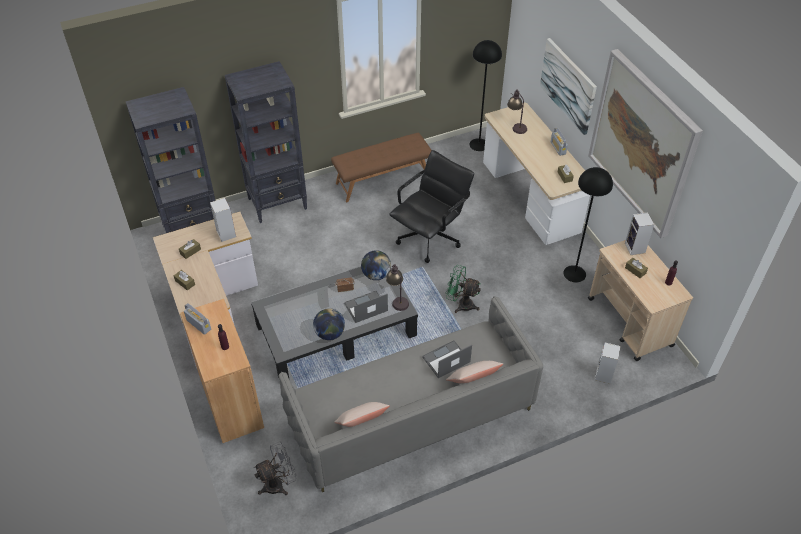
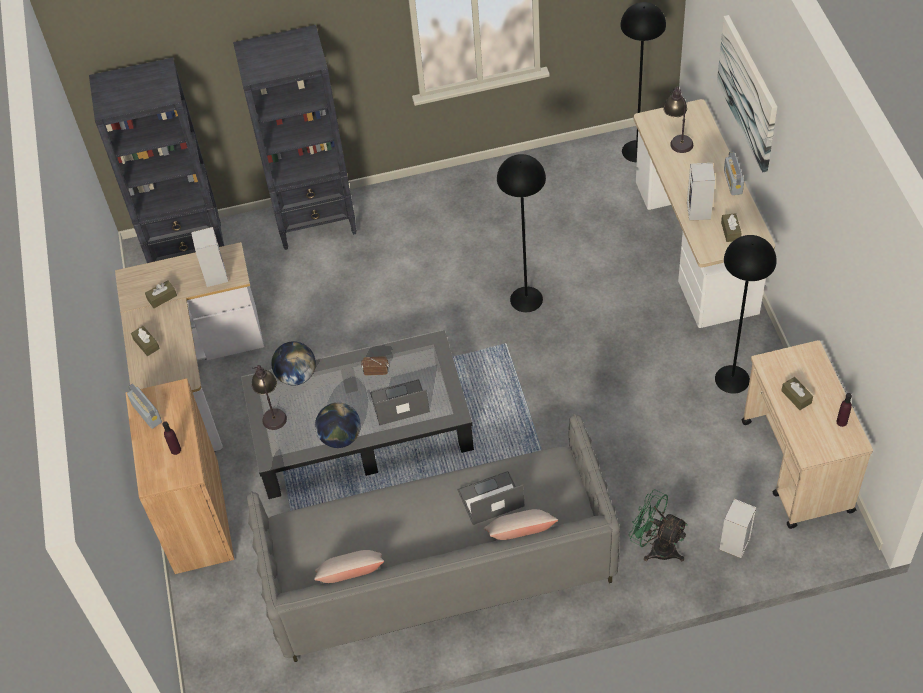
camera: 15 degrees right, 5 degrees up
(279, 484) = (239, 642): grey fan -> none
(376, 275) = (424, 354): globe -> globe (296, 376)
(382, 179) = (477, 196): brown bench -> none
(397, 299) = (447, 396): table lamp -> table lamp (272, 412)
(430, 238) = (526, 299): black office chair -> black floor lamp
(461, 304) = (549, 408): green fan -> green fan (656, 547)
(635, 248) = (806, 361): speaker -> speaker (699, 212)
(642, 143) = (824, 208): picture -> none

